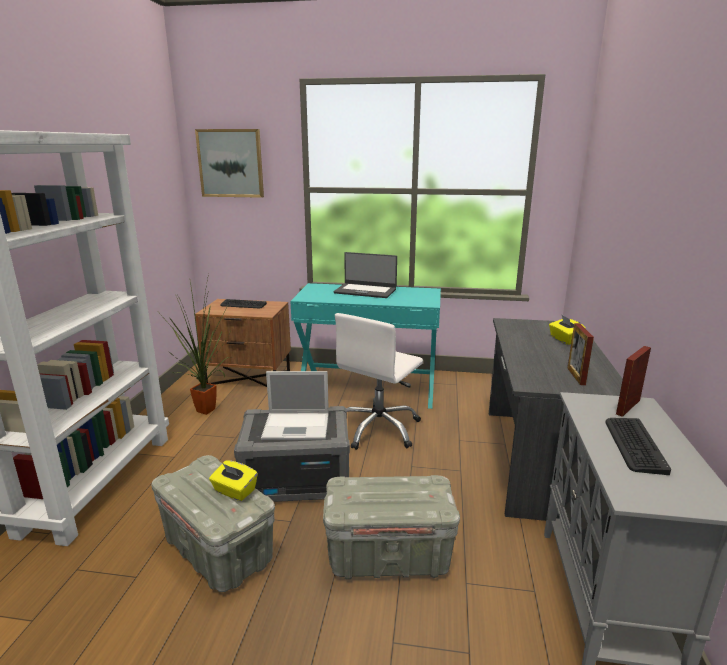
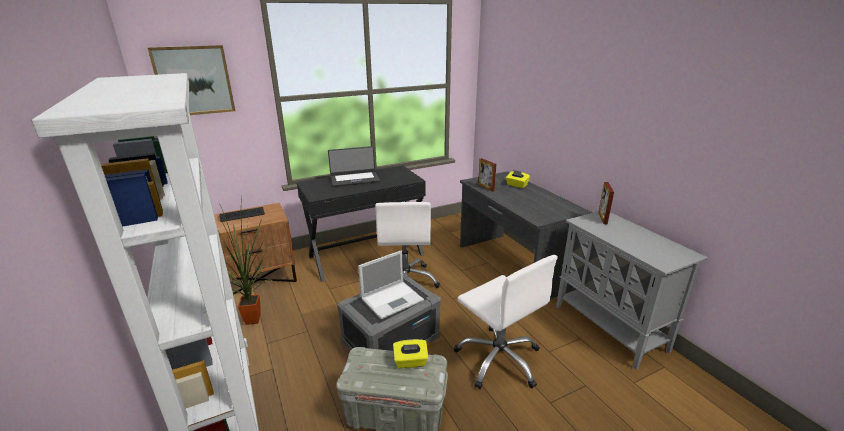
camera: 35 degrees left, 5 degrees up
(368, 388) = (366, 255): turquoise desk -> black desk
(388, 557) = (499, 359): grey storage box -> white office chair
(576, 376) = (552, 207): picture frame -> picture frame (486, 187)
(634, 445) = (630, 238): keyboard -> none

